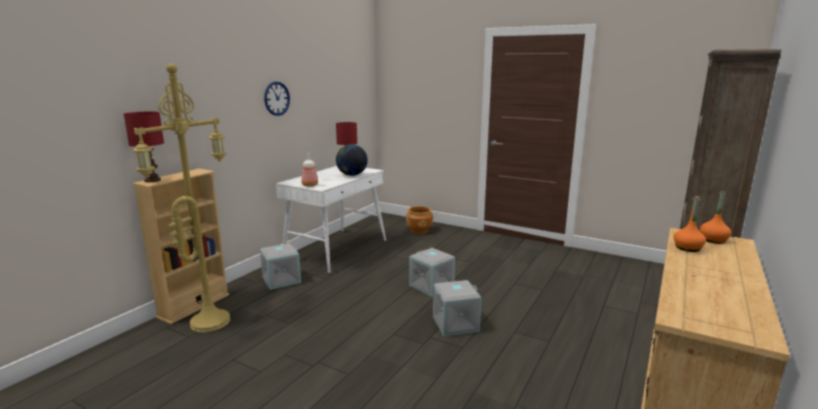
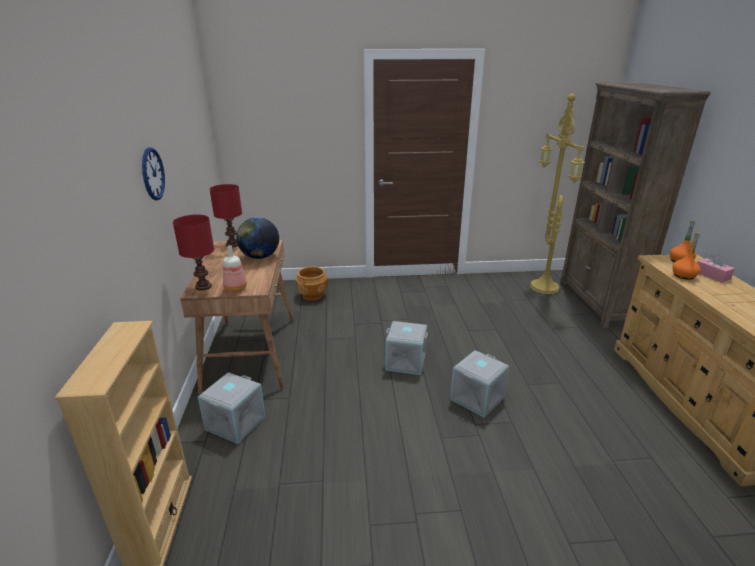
camera: 35 degrees left, 10 degrees up
(152, 180) = (88, 378): red table lamp -> red table lamp (204, 287)
(210, 321) = (215, 531): yellow floor lamp -> yellow floor lamp (542, 287)
(336, 249) = (251, 352): white desk -> brown desk
(727, 255) = (712, 275): none -> pink tissue box

